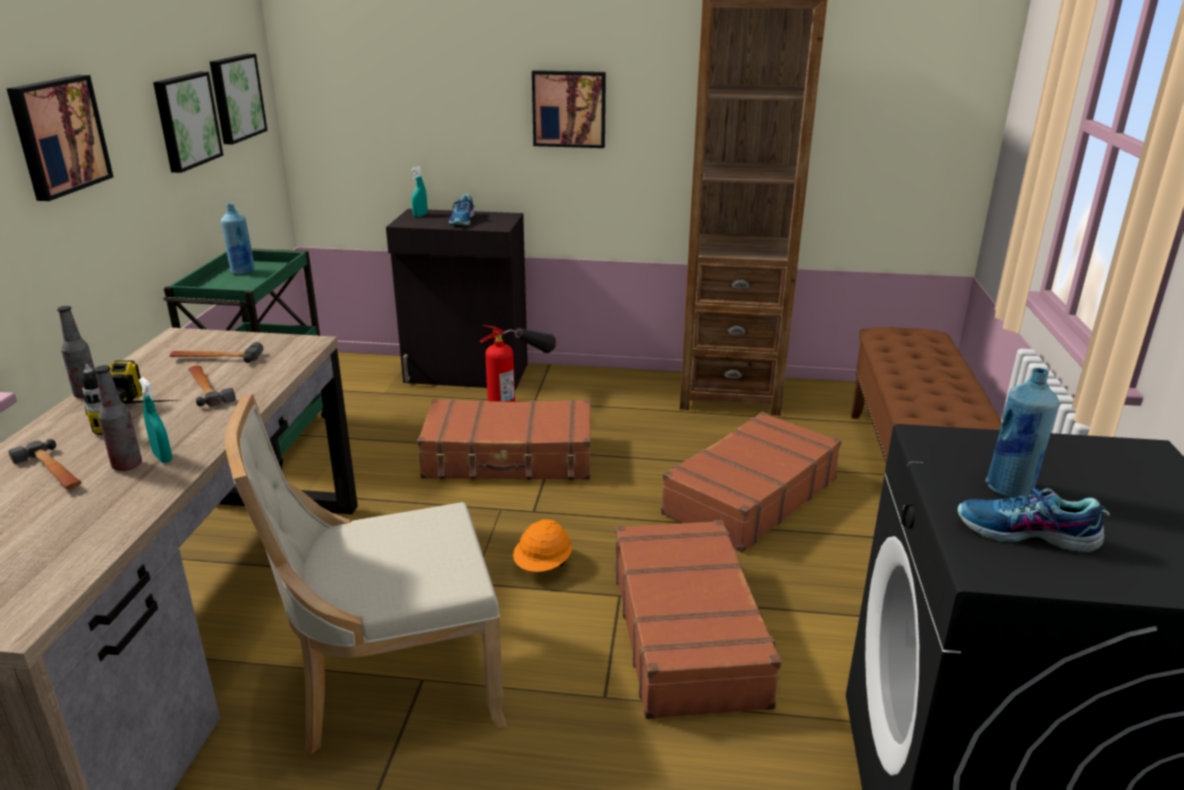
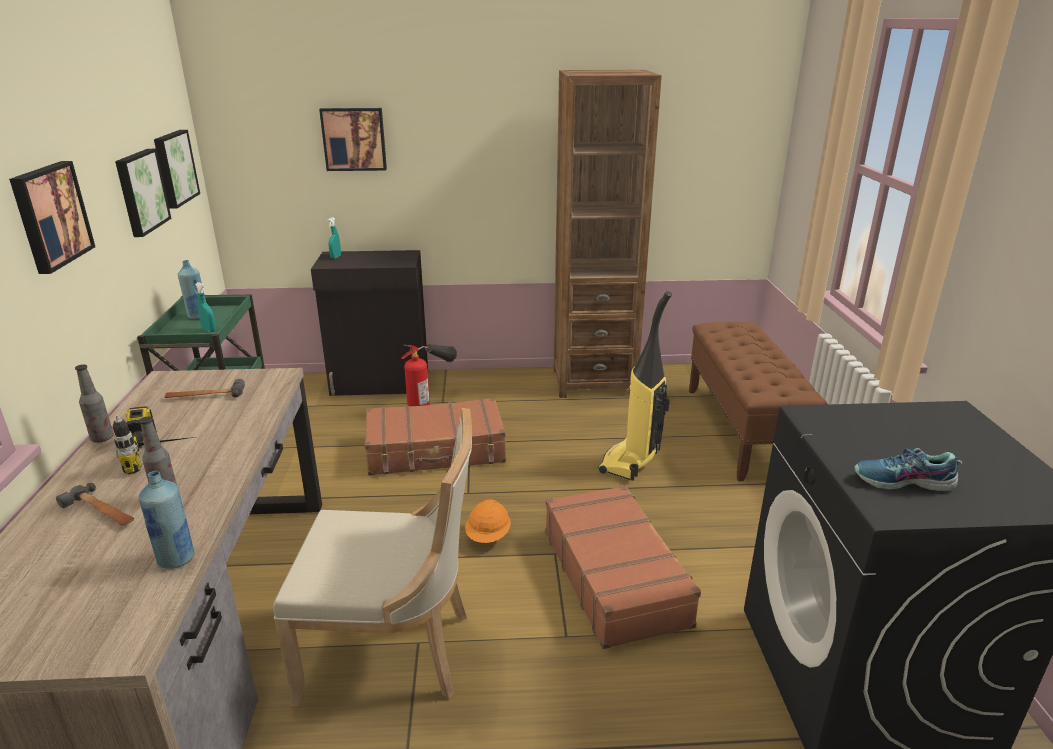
camera: 10 degrees left, 0 degrees up
(162, 457) = (195, 488): turquoise spray bottle -> turquoise spray bottle (209, 330)
(207, 389) = (209, 423): hammer -> none
(390, 686) = (393, 652): beige chair -> beige chair turned 150 degrees counterclockwise
(463, 220) = (373, 259): shoe -> none
(569, 108) = (454, 165): picture -> picture (354, 139)
(749, 496) = (631, 462): brown suitcase -> vacuum cleaner
(1009, 489) = (878, 449): blue bottle -> blue bottle (176, 559)

